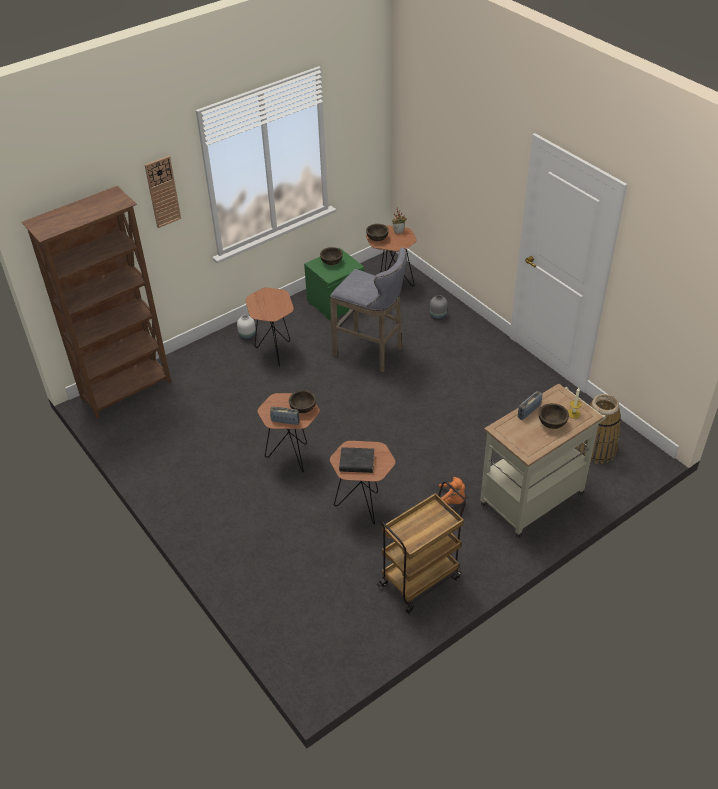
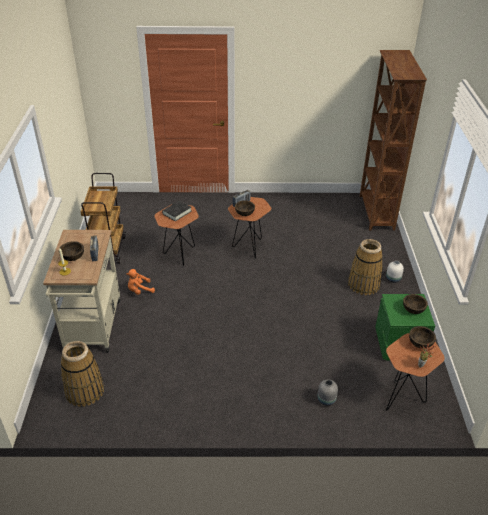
camera: 125 degrees right, 5 degrees down
(162, 192) = (437, 119): wall clock -> none
(274, 350) = (363, 284): brown side table -> basket
(371, 352) = (315, 331): grey stool -> none

